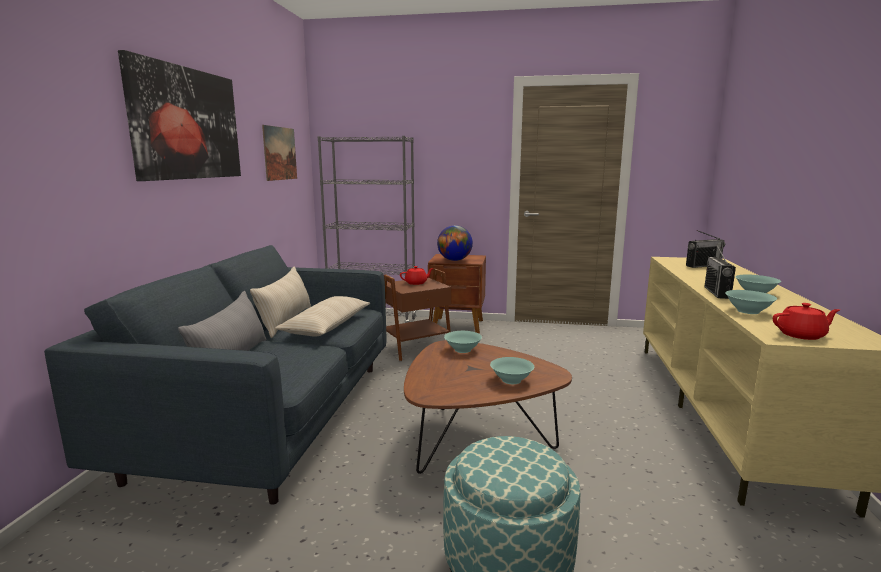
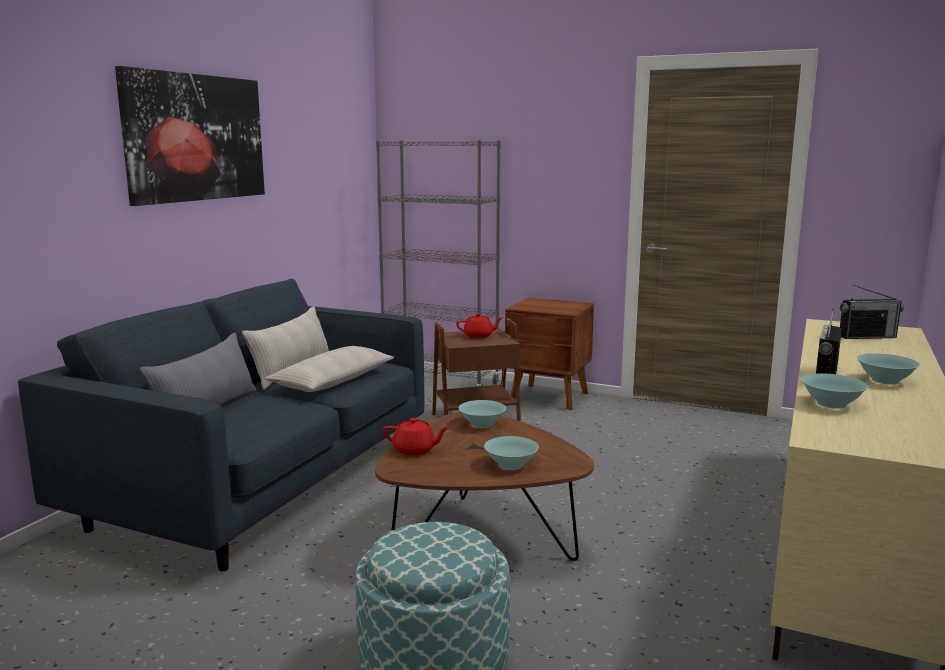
camera: 15 degrees right, 0 degrees up
(280, 153) = (326, 163): picture -> none
(454, 260) = (543, 308): globe -> none
(802, 335) = (858, 440): red teapot -> red teapot (415, 450)

